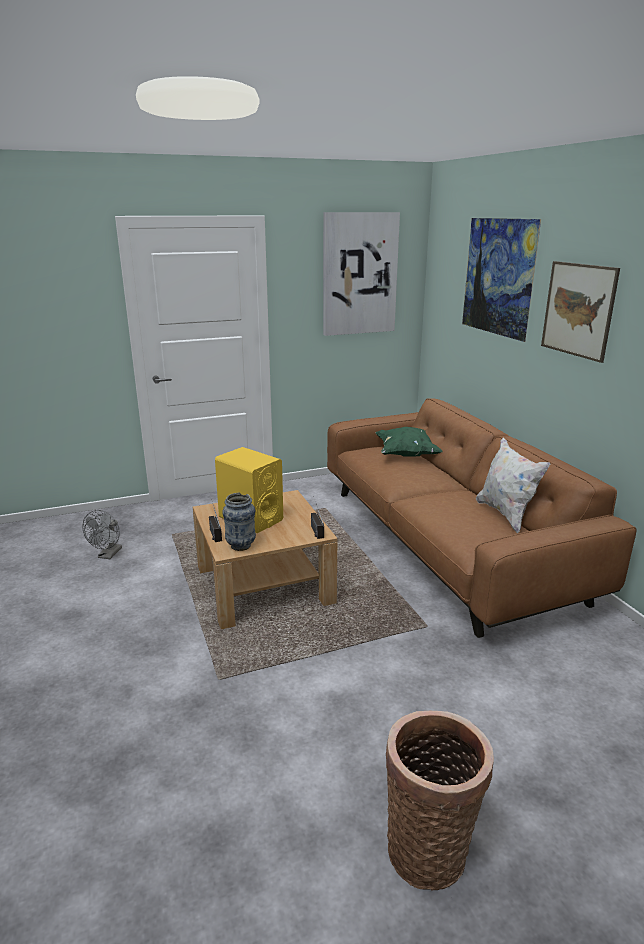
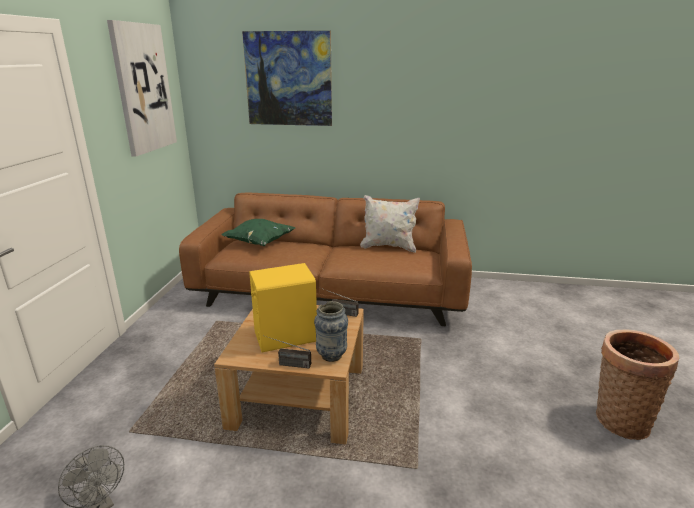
camera: 60 degrees left, 0 degrees up
(578, 310) = (382, 94): picture -> none

